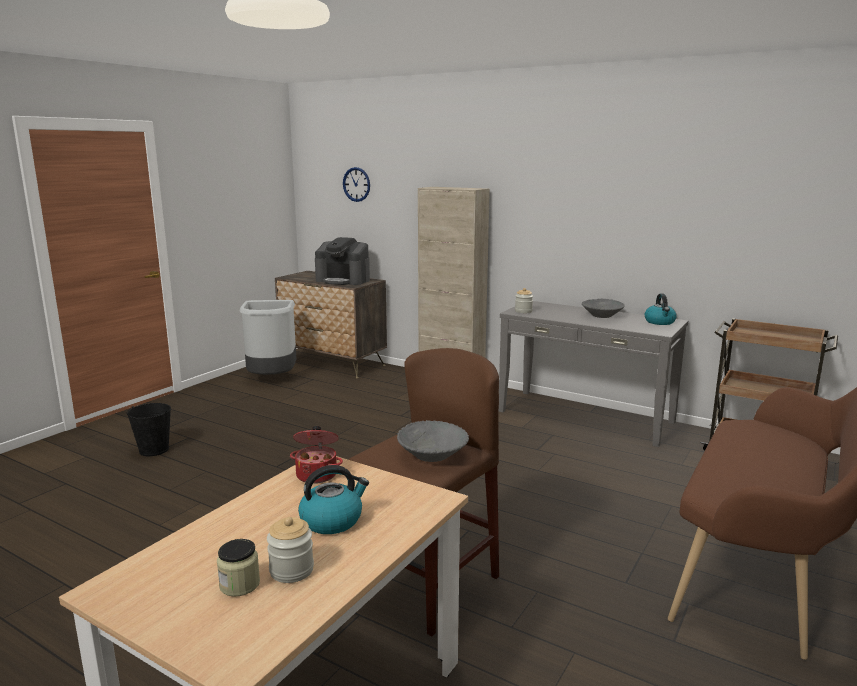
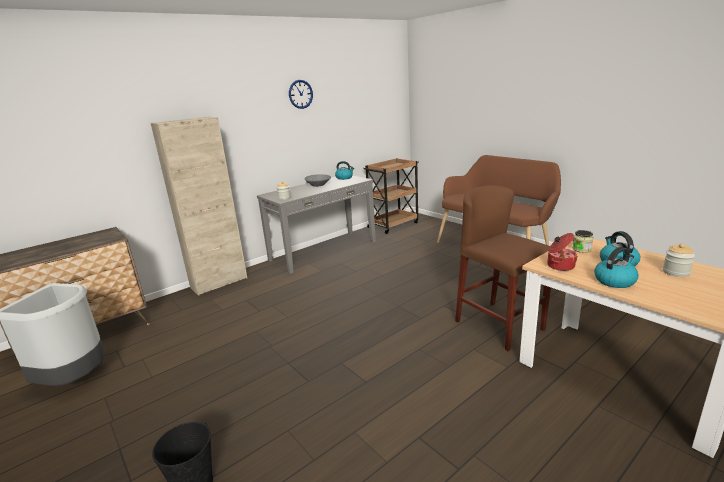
camera: 70 degrees left, 5 degrees up
(239, 584) = (699, 284): jar -> jar (581, 249)
(261, 511) = (614, 281): none -> kettle
(343, 280) = (80, 242): coffee machine -> none
(356, 184) = (38, 136): wall clock -> wall clock (300, 94)
(432, 455) = (517, 242): grey bowl -> none

